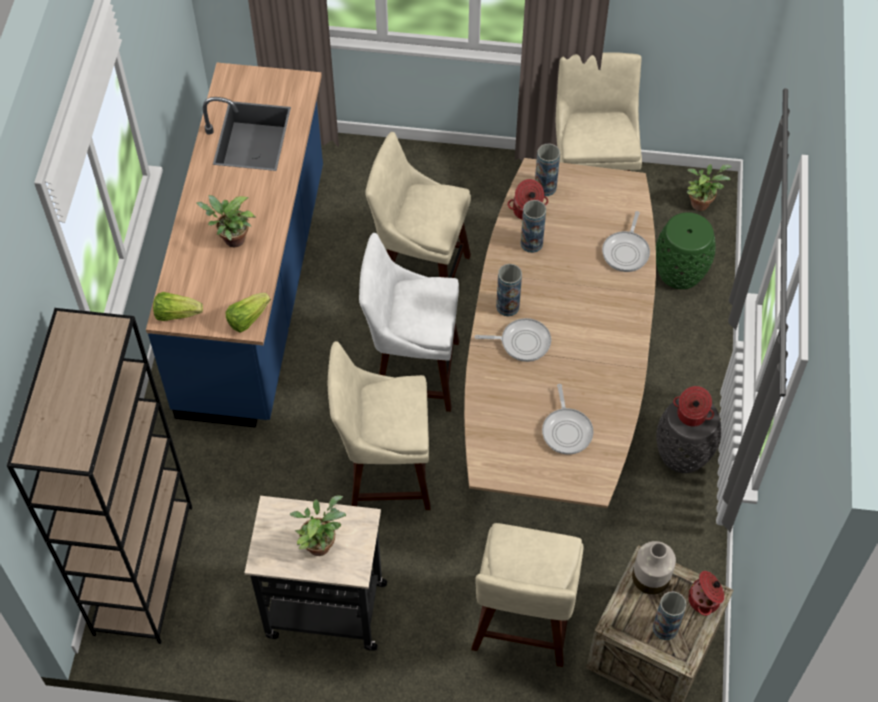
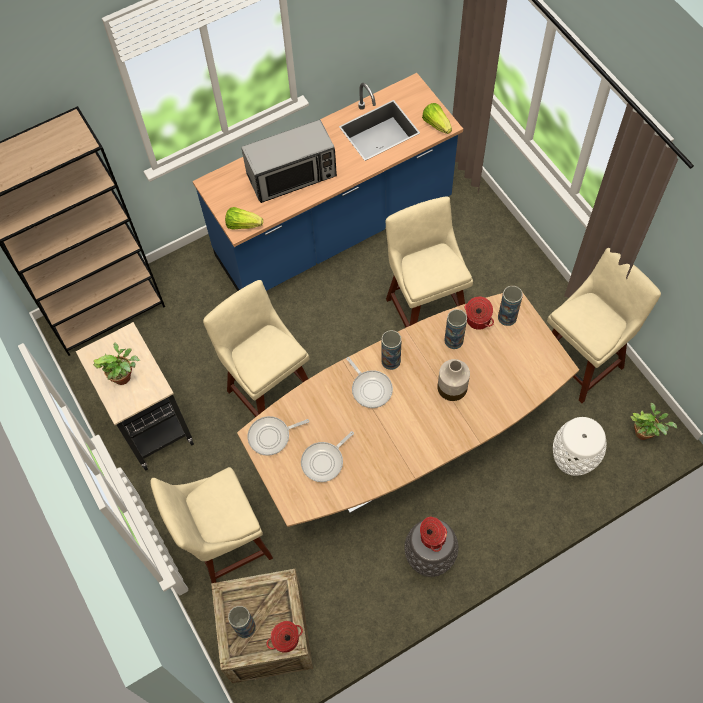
camera: 55 degrees right, 5 degrees up
(176, 314) = (215, 187): lettuce -> lettuce (436, 124)
(231, 240) = (292, 176): potted plant -> microwave
(411, 371) = (352, 352): white chair -> none
(626, 251) = (500, 402): frying pan -> frying pan (272, 436)
(651, 576) = (277, 593): beige vase -> beige vase (452, 387)
(680, 272) = (573, 458): green stool -> white stool

